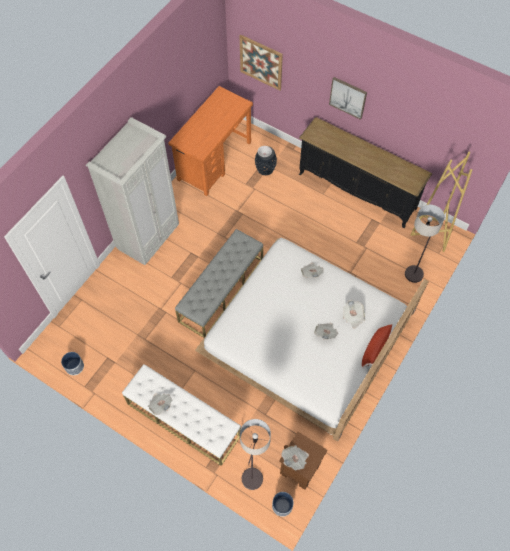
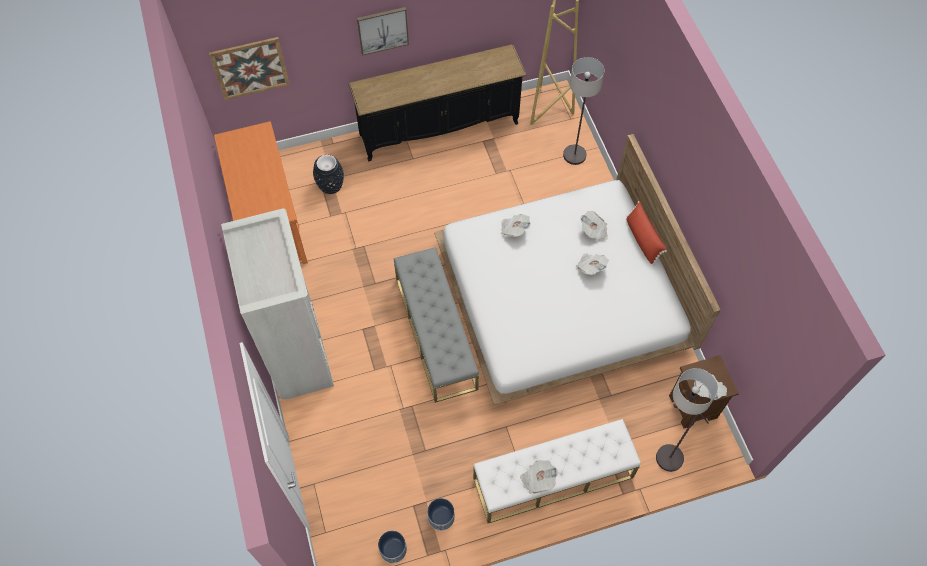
camera: 50 degrees left, 0 degrees up
(282, 505) = (717, 451): planter -> planter (441, 517)

